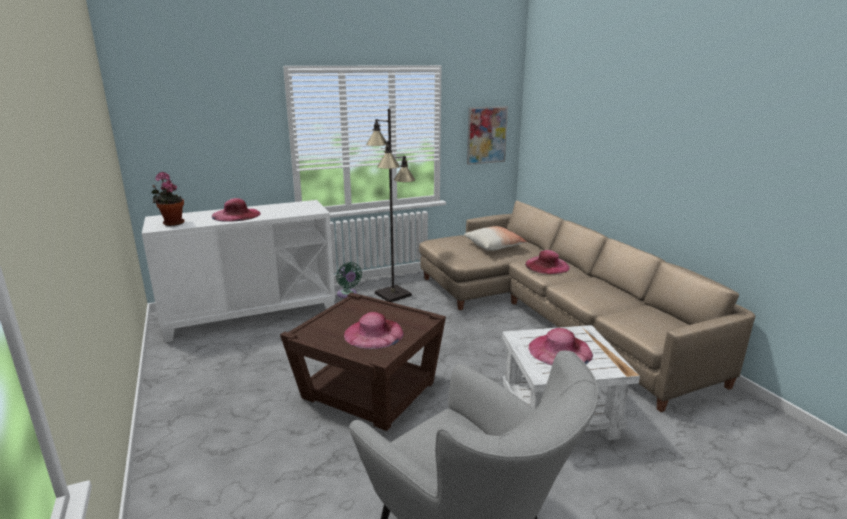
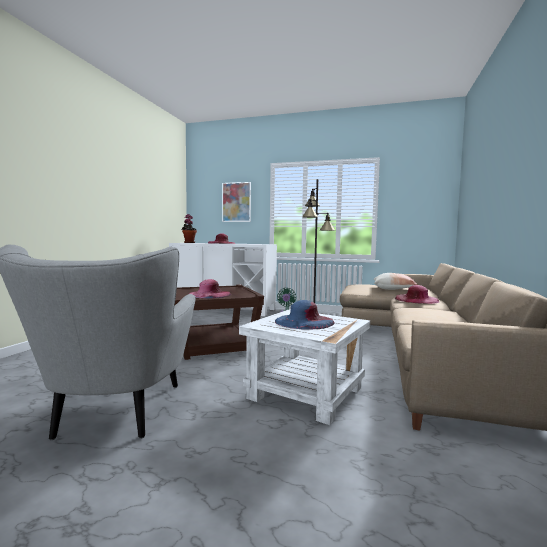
camera: 40 degrees right, 15 degrees down
(486, 135) = (421, 210): picture -> picture (236, 202)
(560, 350) = (304, 321): pink hat -> blue hat

